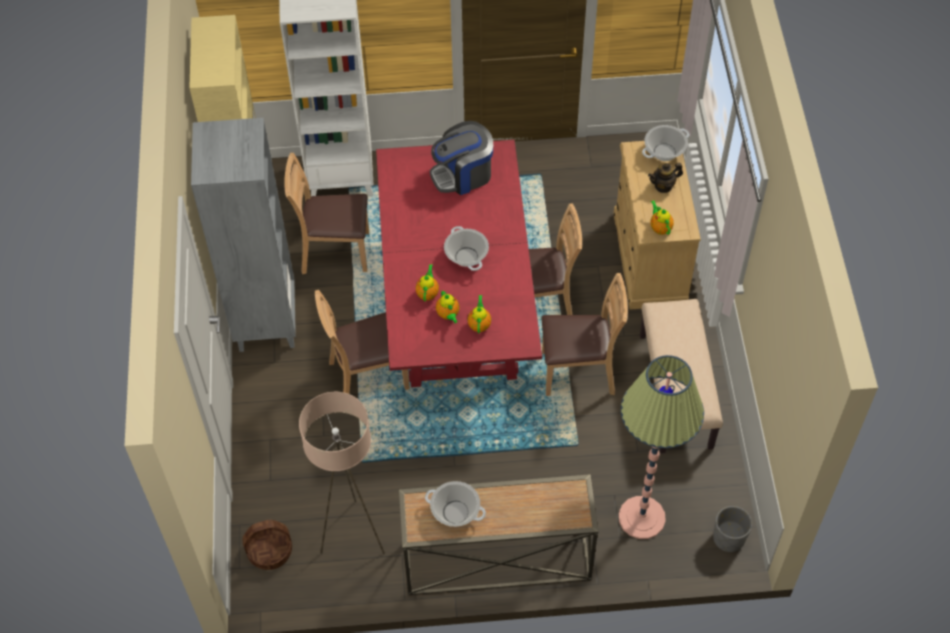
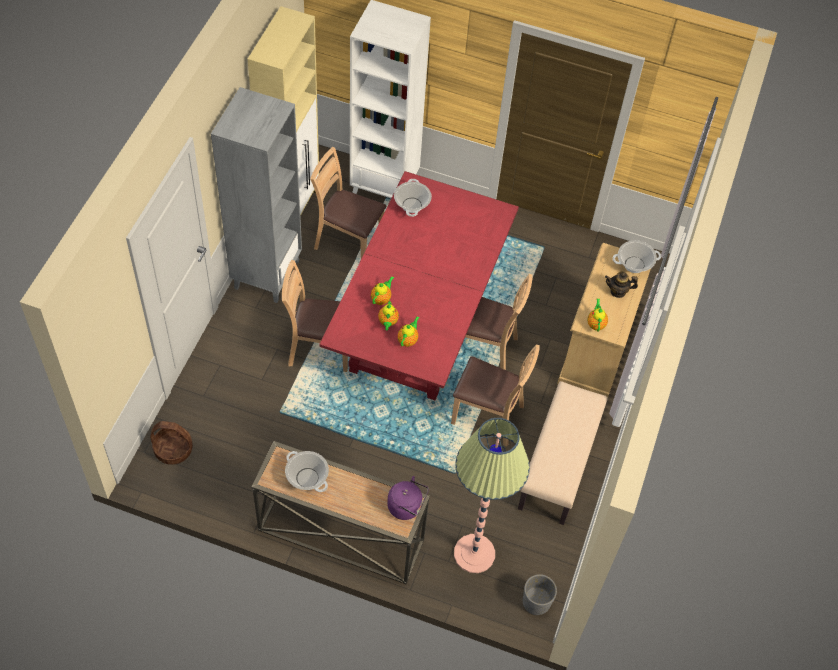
camera: 20 degrees right, 0 degrees up
(353, 535) = (242, 465): beige floor lamp -> none
(463, 174) = (461, 218): coffee machine -> none
(466, 257) = (427, 283): cooking pot -> cooking pot (411, 205)
(574, 496) = (407, 507): none -> purple kettle

